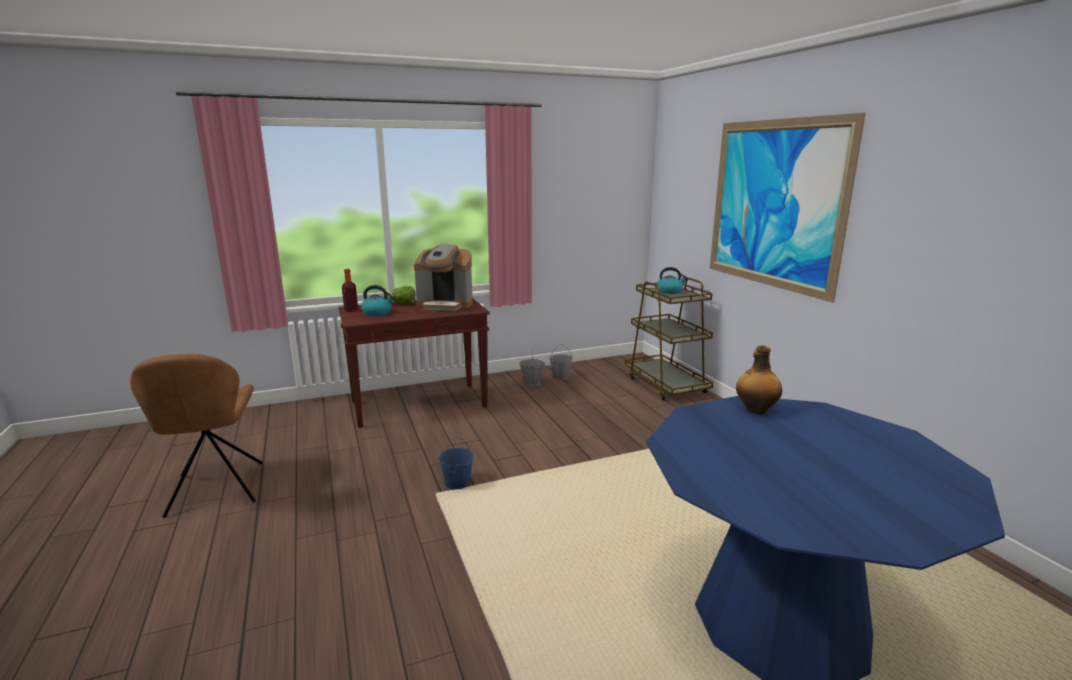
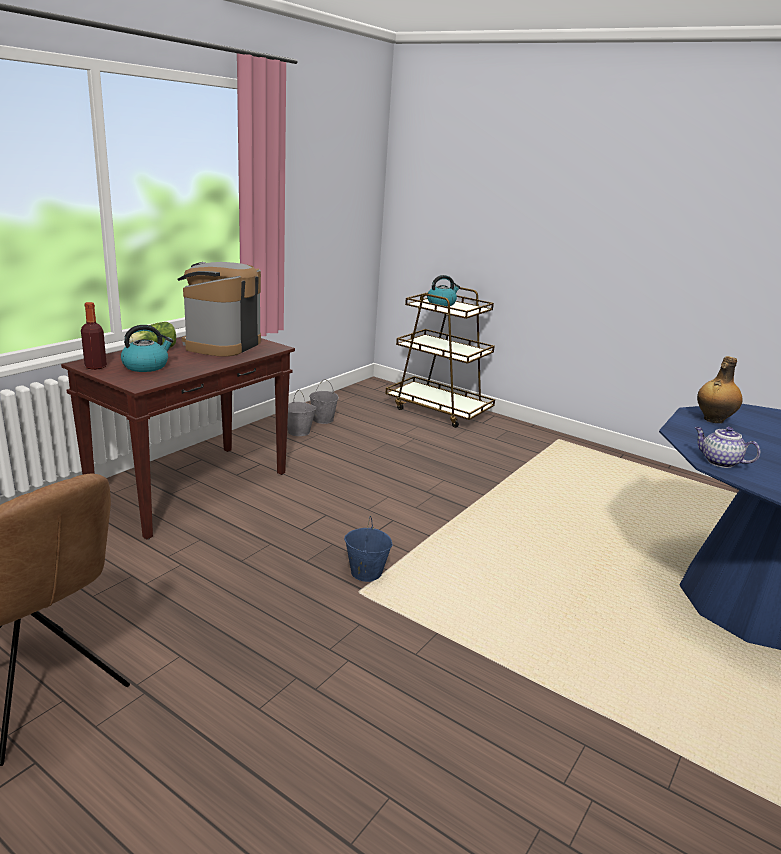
camera: 35 degrees left, 5 degrees up
(445, 305) = (221, 344): coffee machine -> coffee machine turned 135 degrees clockwise
(679, 441) = (719, 462): none -> teapot
(774, 204) = (575, 205): picture -> none

